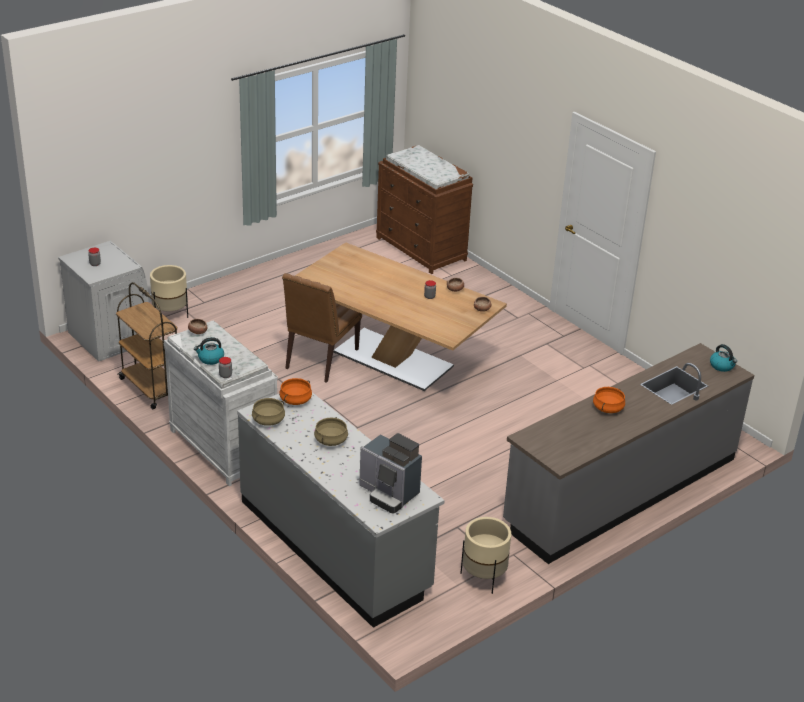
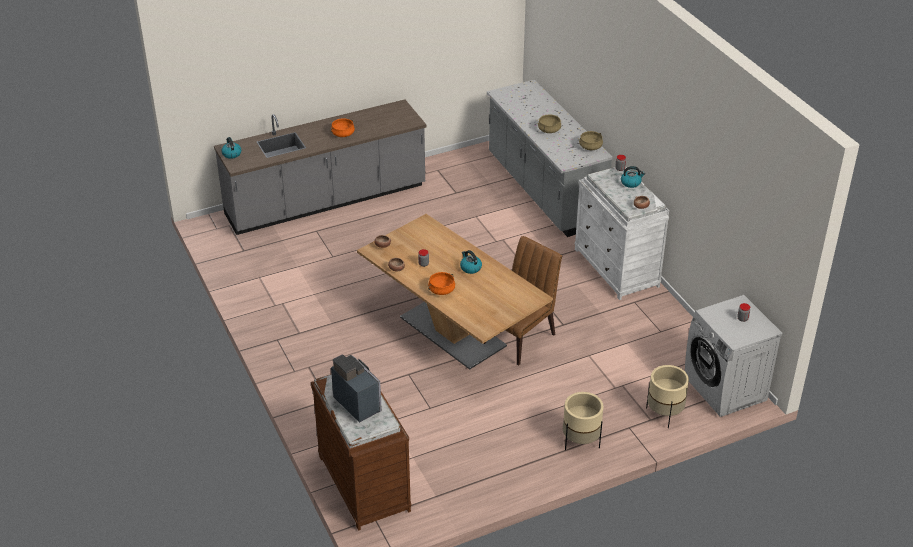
camera: 165 degrees left, 5 degrees up
(151, 389) = (678, 327): brown cart -> none
(295, 400) = (568, 158): orange cooking pot -> orange cooking pot (441, 290)
(379, 297) = (470, 268): none -> kettle
(389, 493) = (520, 97): coffee machine -> coffee machine (358, 402)
(483, 577) = (452, 163): beige planter -> beige planter (580, 442)

